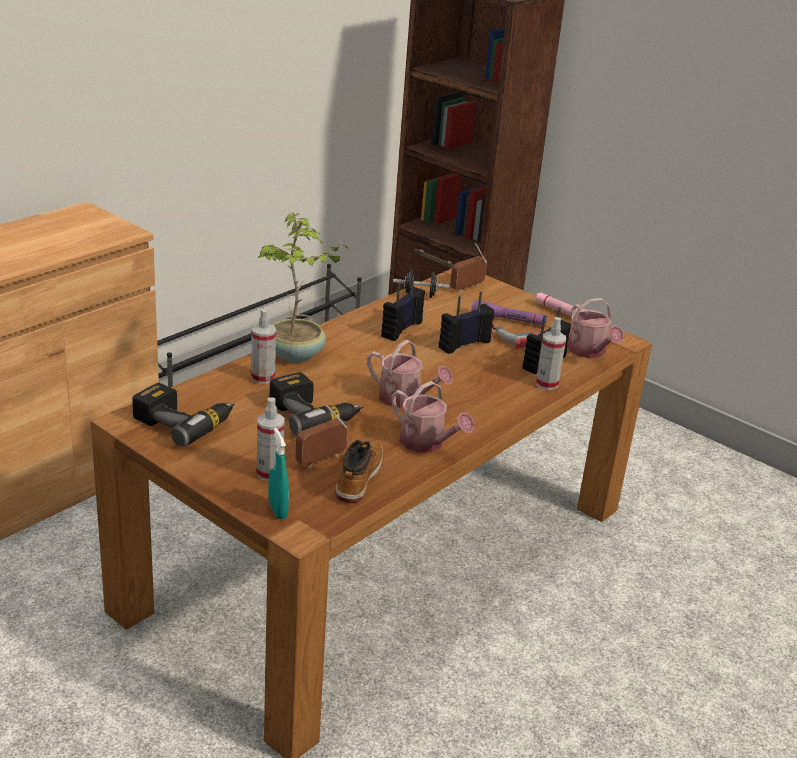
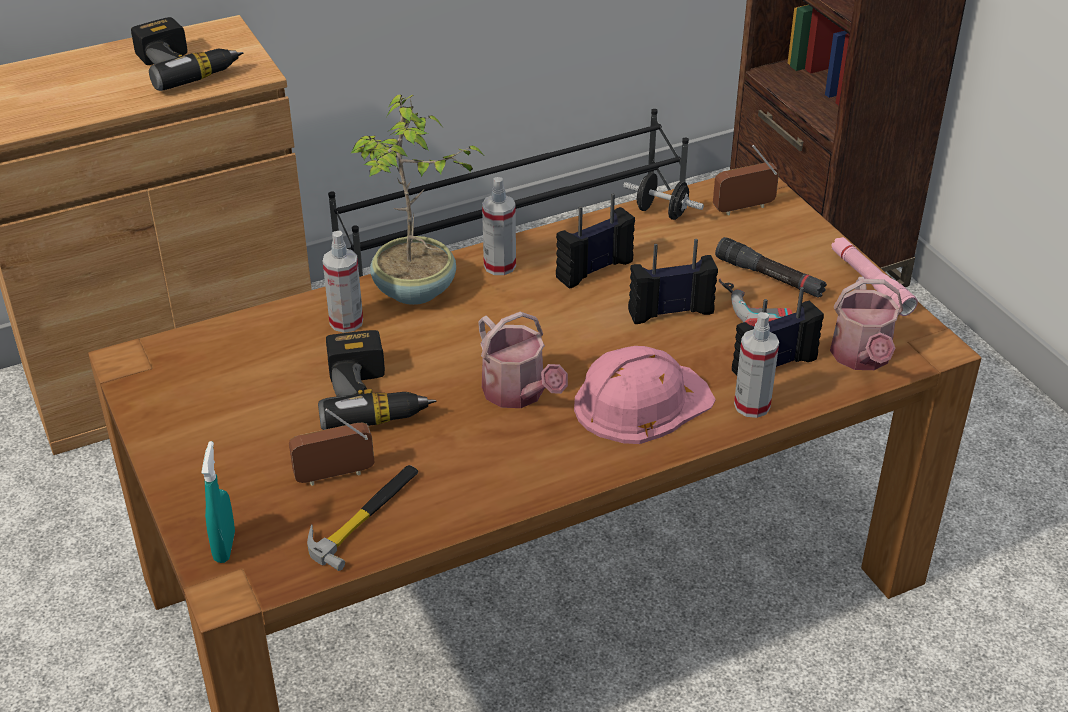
camera: 25 degrees right, 10 degrees up
(184, 421) = (199, 376): power drill -> power drill (186, 66)
(269, 473) = (253, 483): spray bottle -> spray bottle (499, 266)
(358, 477) = (365, 516): boot -> hammer
(427, 443) = (499, 477): watering can -> none
(482, 392) = (641, 402): none -> pink hard hat
(508, 320) = (769, 277): purple flashlight -> black flashlight

